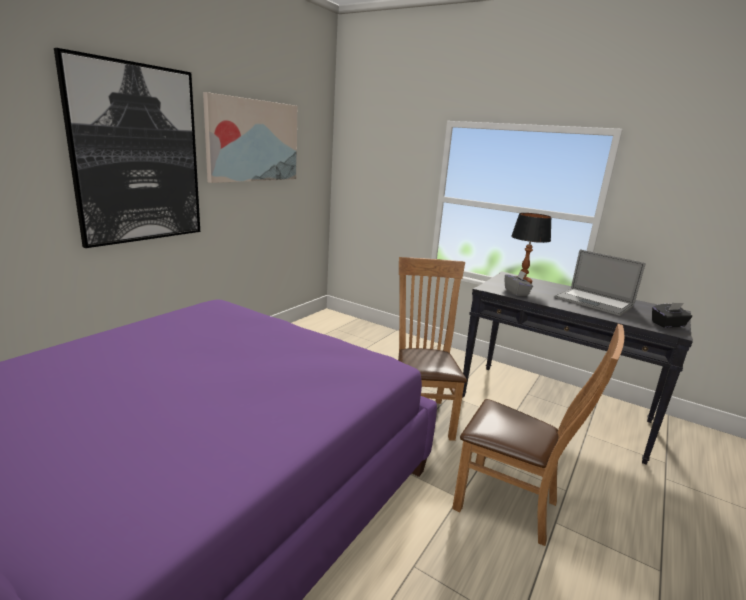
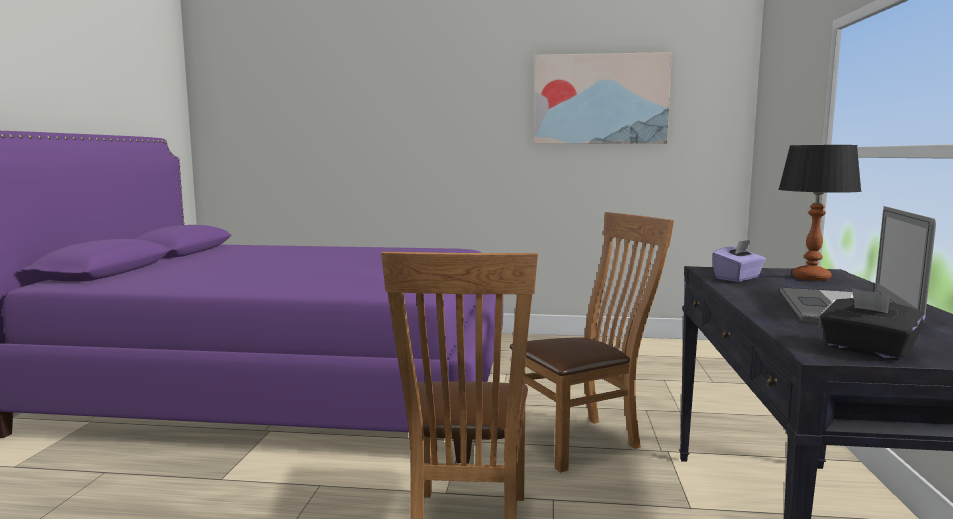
camera: 65 degrees right, 10 degrees down
(137, 155) = (462, 118): picture -> none
(516, 292) = (738, 278): grey tissue box -> purple tissue box

